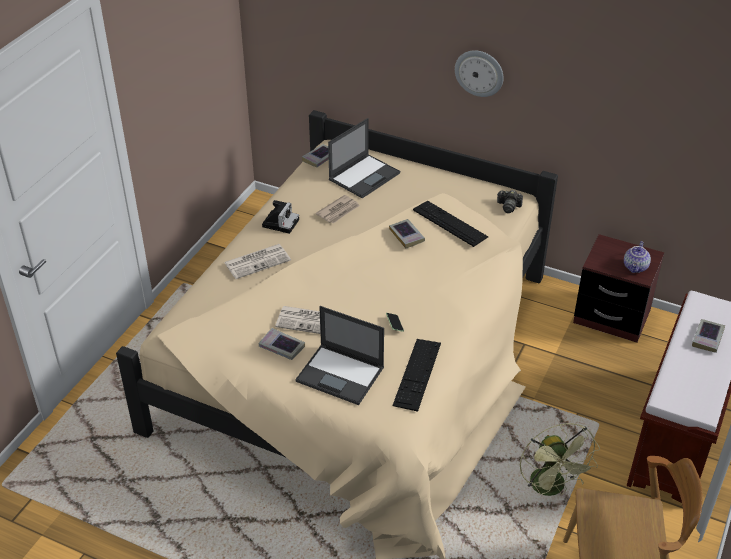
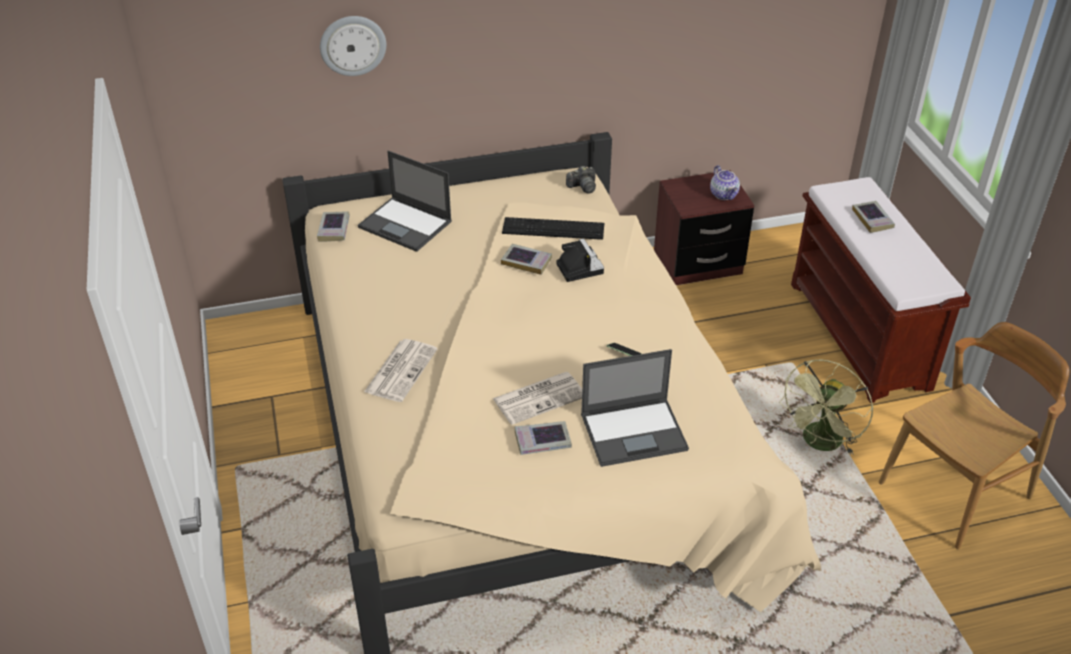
camera: 40 degrees left, 0 degrees up
(280, 222) = (375, 316): camera -> camera (578, 267)
(338, 211) = (423, 273): newspaper -> none
(364, 176) = (406, 224): laptop -> laptop turned 120 degrees clockwise
(417, 374) = (701, 387): keyboard -> none
(479, 73) = (499, 47): wall clock -> wall clock (352, 45)
(552, 489) = (820, 444): green fan -> green fan turned 90 degrees clockwise

